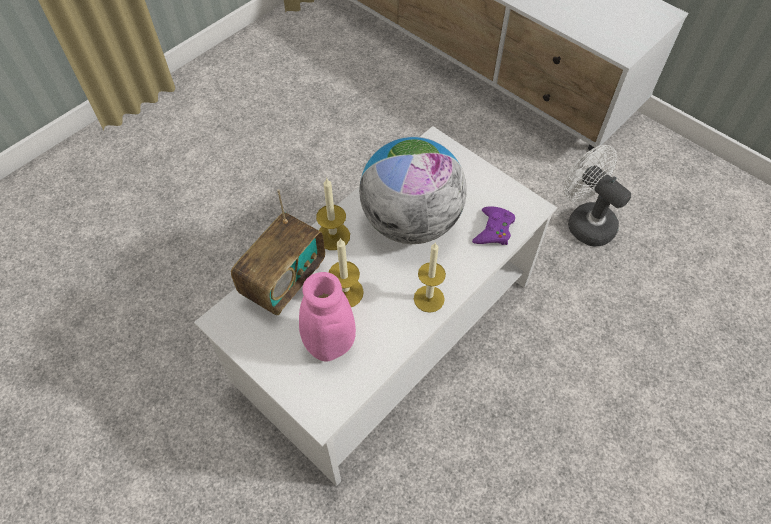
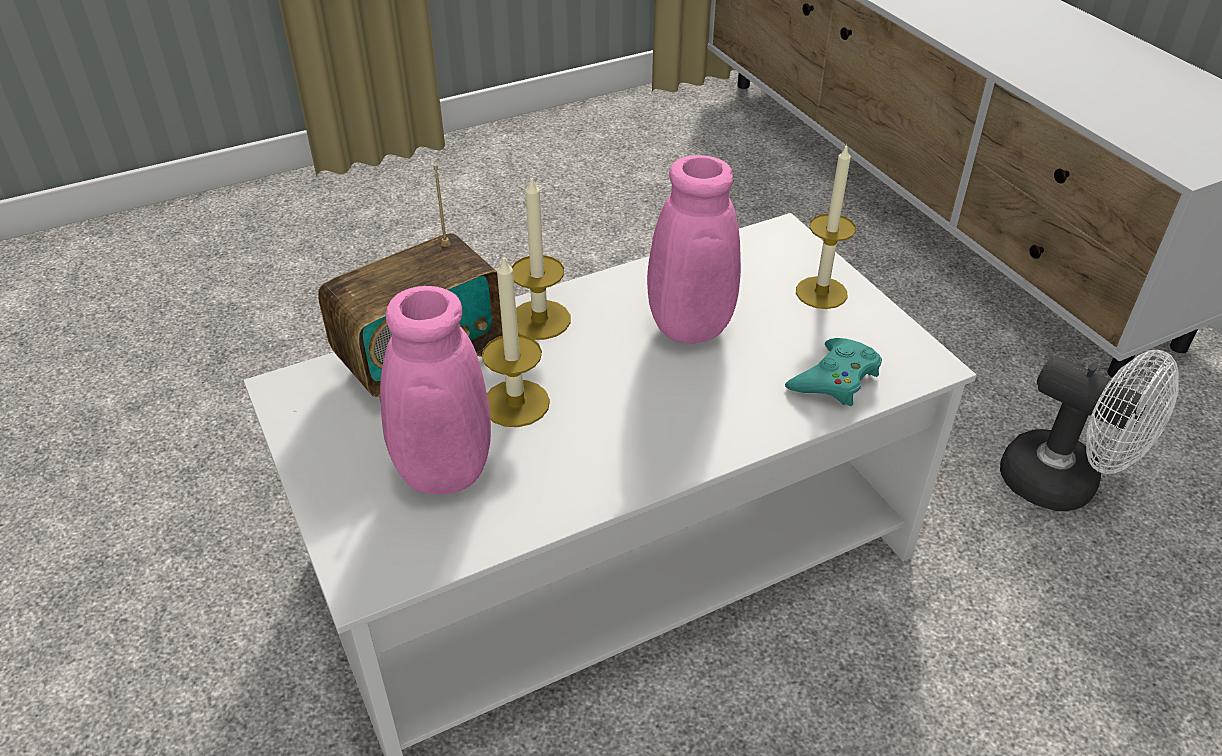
camera: 20 degrees right, 15 degrees down
(411, 222) = (685, 331): globe -> pink vase
(429, 298) = (661, 451): candle -> candle (821, 293)
(493, 230) = (835, 379): purple game controller -> turquoise game controller
(584, 222) = (1064, 485): white fan -> white fan turned 150 degrees clockwise

